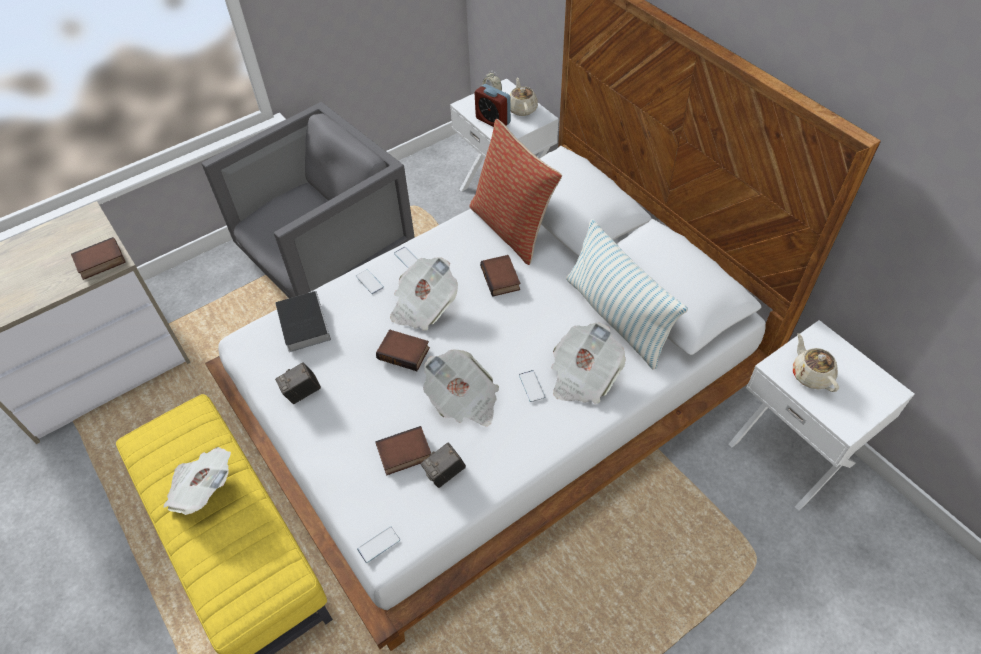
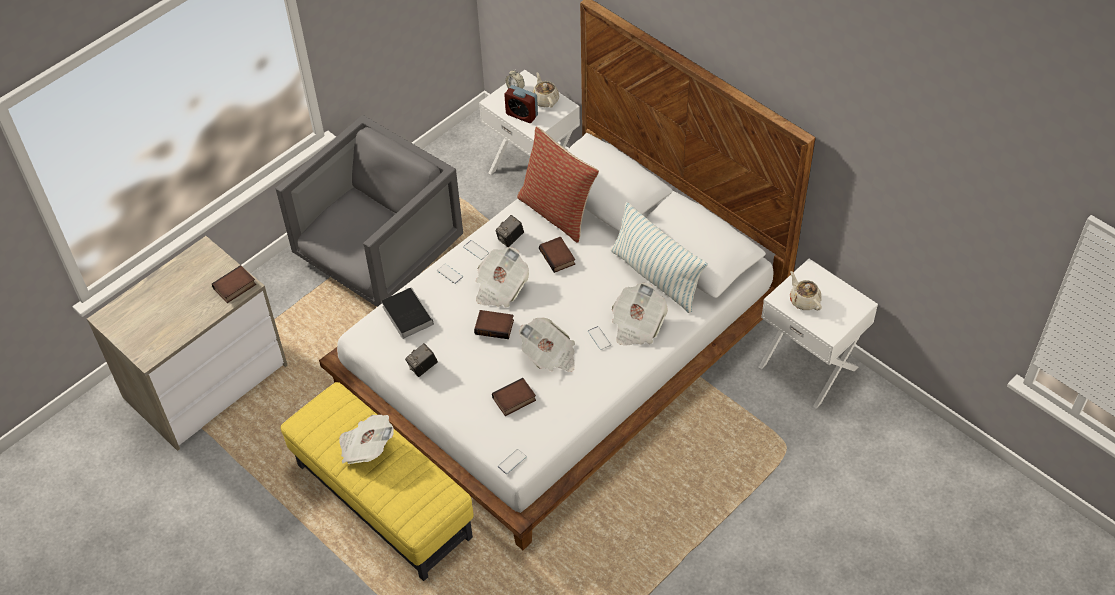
camera: 10 degrees left, 0 degrees up
(445, 474) = (548, 409): camera -> camera (510, 239)

